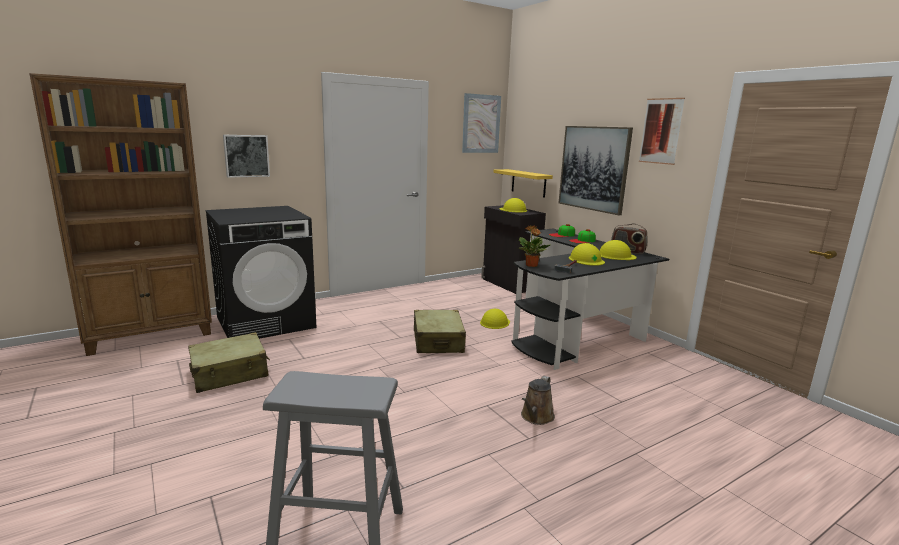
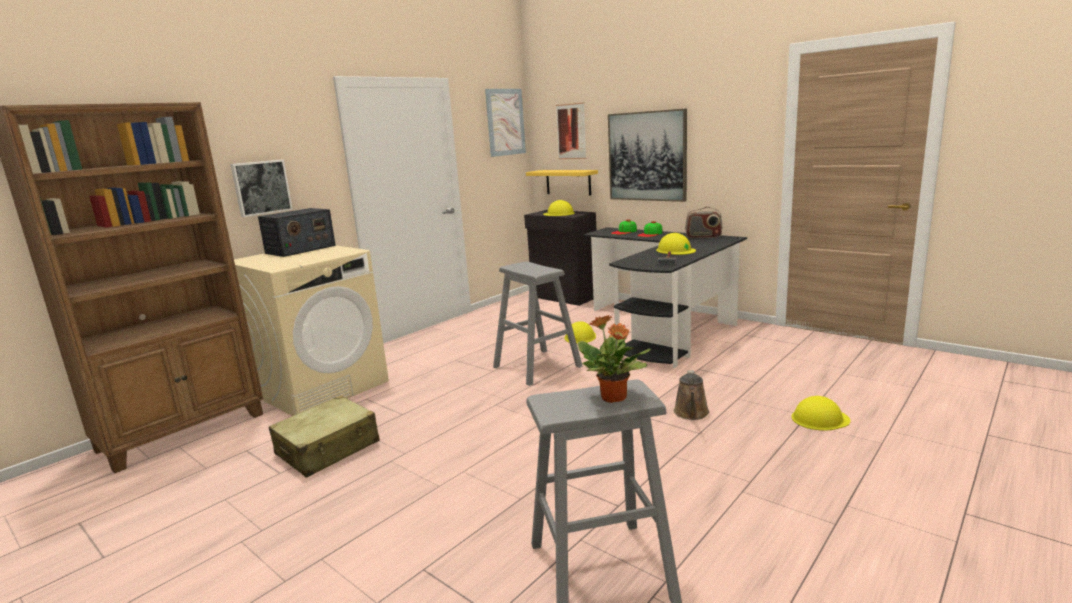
camera: 15 degrees left, 0 degrees up
(266, 322) = (321, 387): black washing machine -> beige washing machine
(267, 209) = (300, 249): none -> radio
(438, 341) = (537, 366): beige suitcase -> grey stool
(531, 265) = (631, 264): potted plant -> potted plant (614, 398)
(616, 256) = (698, 242): yellow hard hat -> yellow hard hat (819, 419)
(661, 131) = (719, 109): picture -> picture (571, 131)

